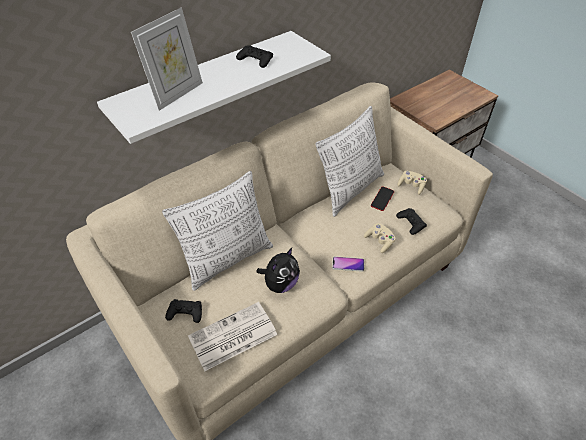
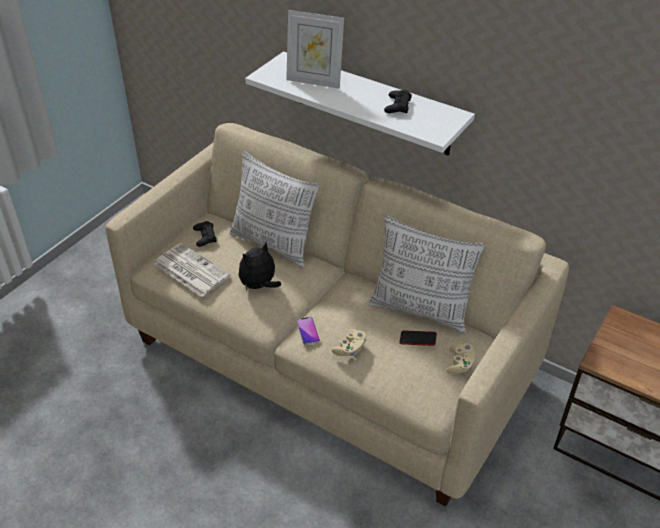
camera: 70 degrees right, 5 degrees down
(280, 284) = (259, 286): plush toy -> plush toy turned 120 degrees clockwise
(411, 223) = (393, 372): black game controller -> none

